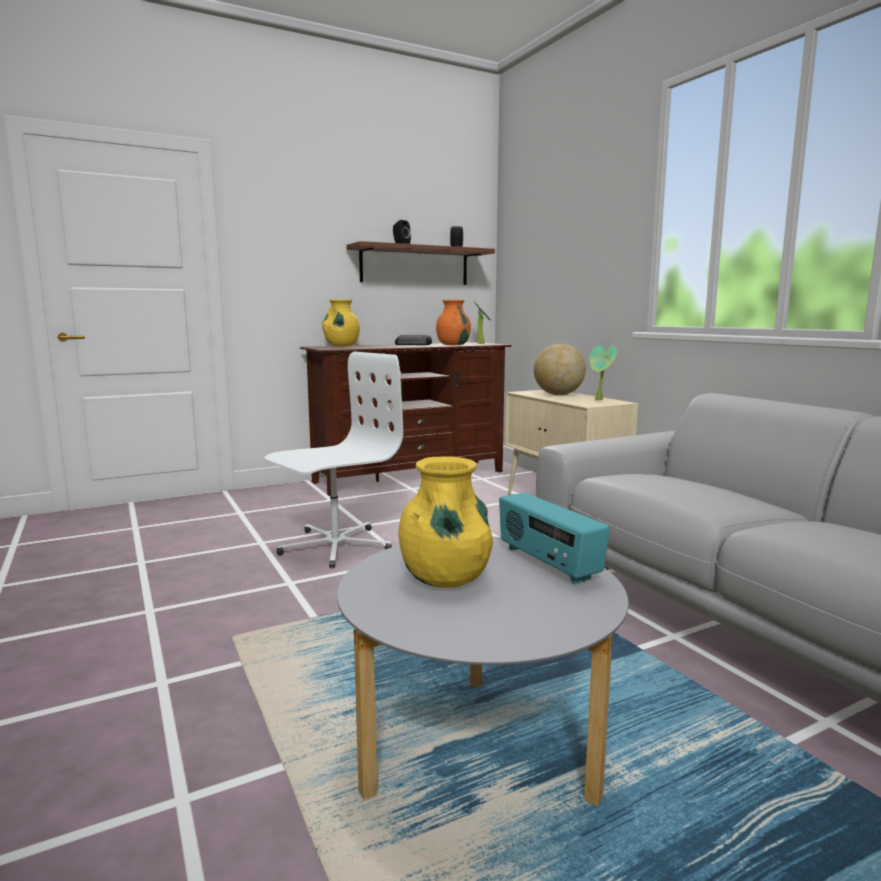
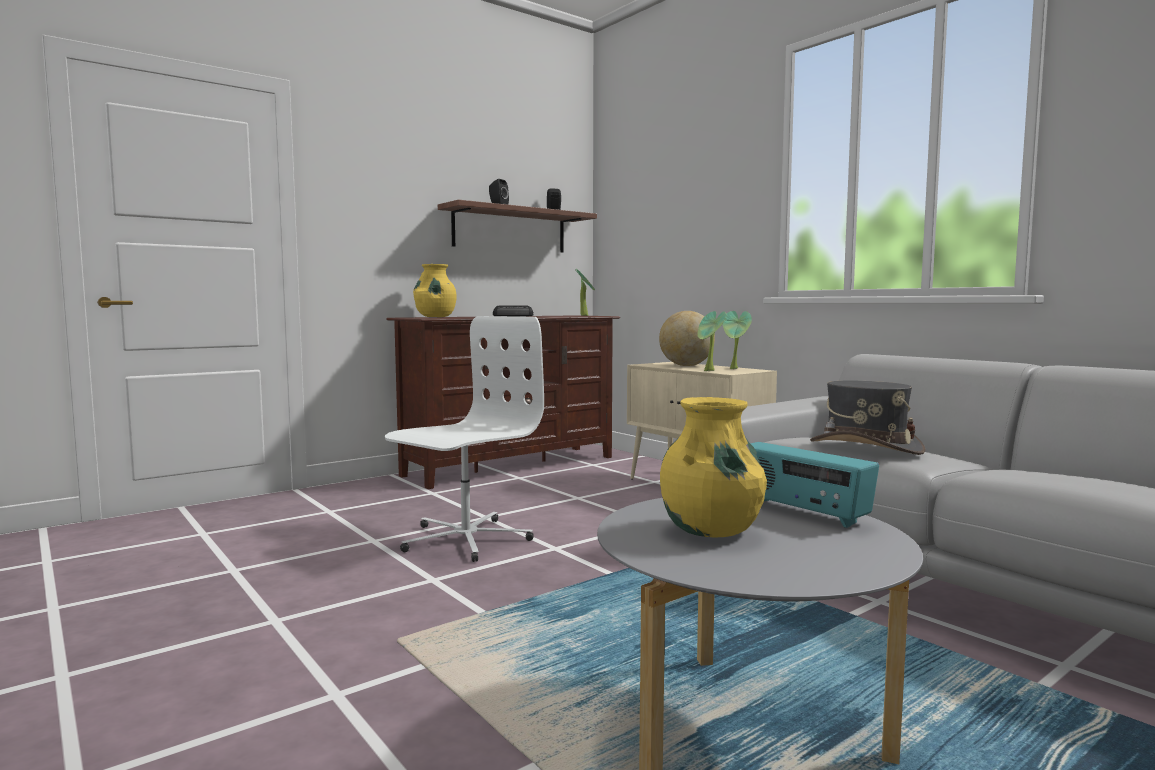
camera: 10 degrees left, 5 degrees down
(453, 345) = (558, 316): orange vase -> none
(571, 402) = (709, 371): none -> potted plant
(674, 490) = (865, 447): none -> grey hat

